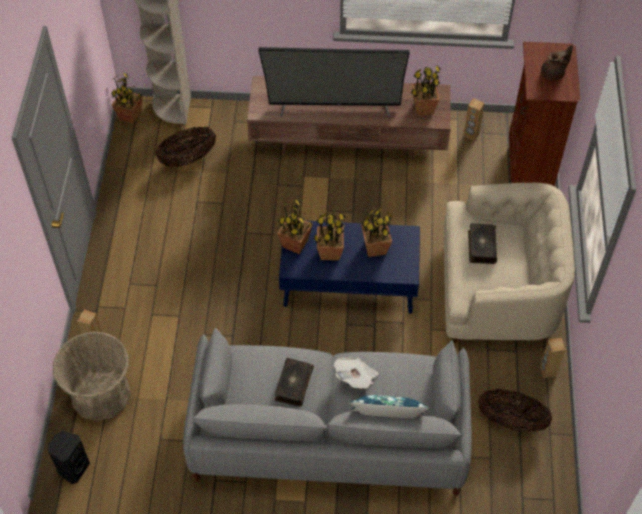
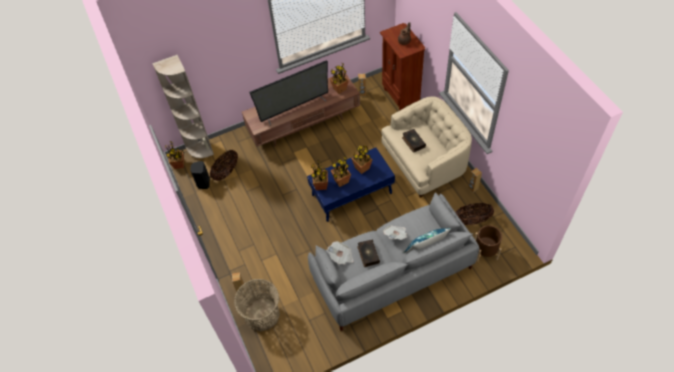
camera: 25 degrees left, 0 degrees up
(73, 468) = (273, 360): black speaker -> black speaker (203, 183)
(252, 367) = (341, 257): none -> newspaper
(499, 481) = (485, 251): none -> brown planter

